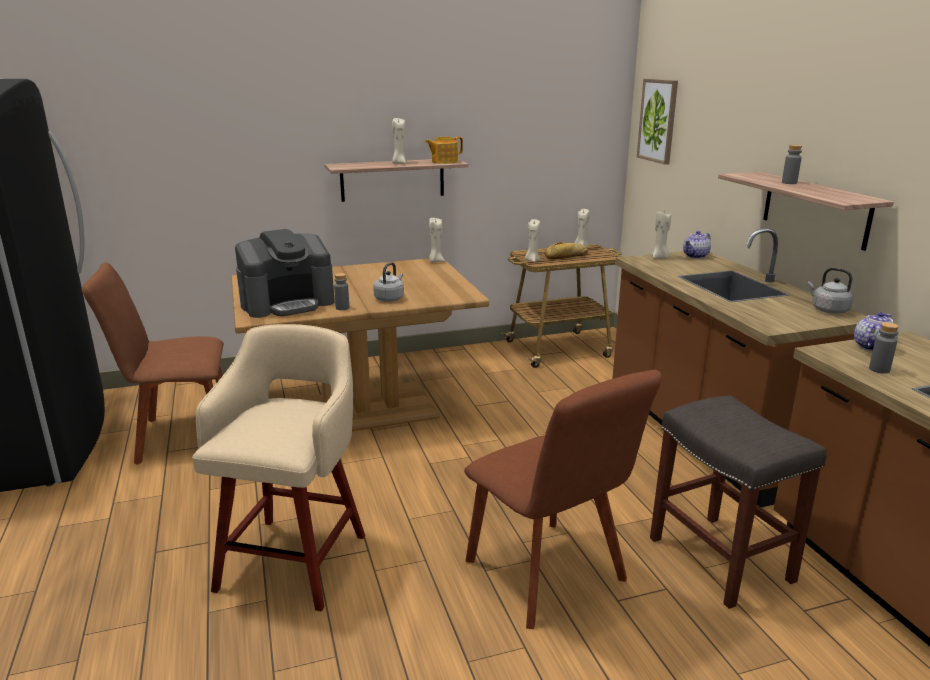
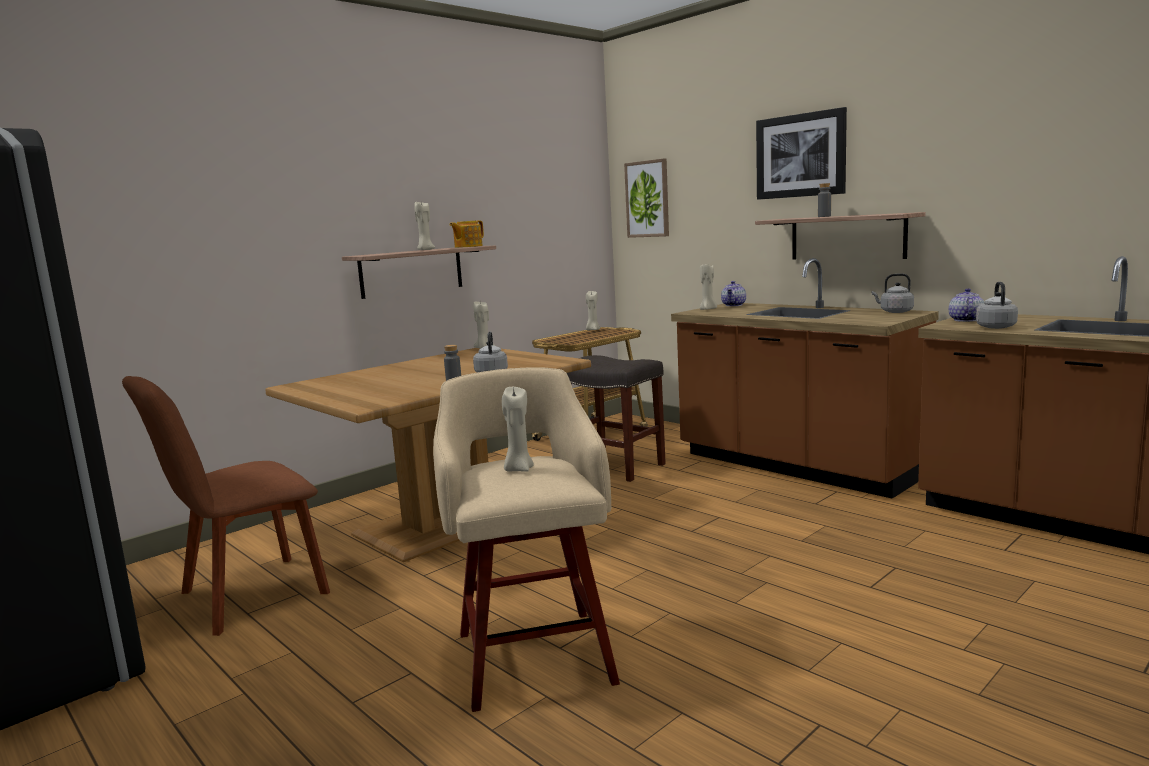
camera: 25 degrees left, 10 degrees down
(288, 303) = (384, 392): coffee machine -> none
(532, 260) = (564, 342): beige candle -> beige candle (518, 469)
(549, 575) = (794, 588): brown chair -> none
(567, 256) = (590, 336): bread -> none
(722, 560) = (910, 537): grey stool -> grey stool (616, 466)
(789, 104) = (800, 155): none -> picture
(879, 369) = (995, 327): grey bottle -> grey kettle

